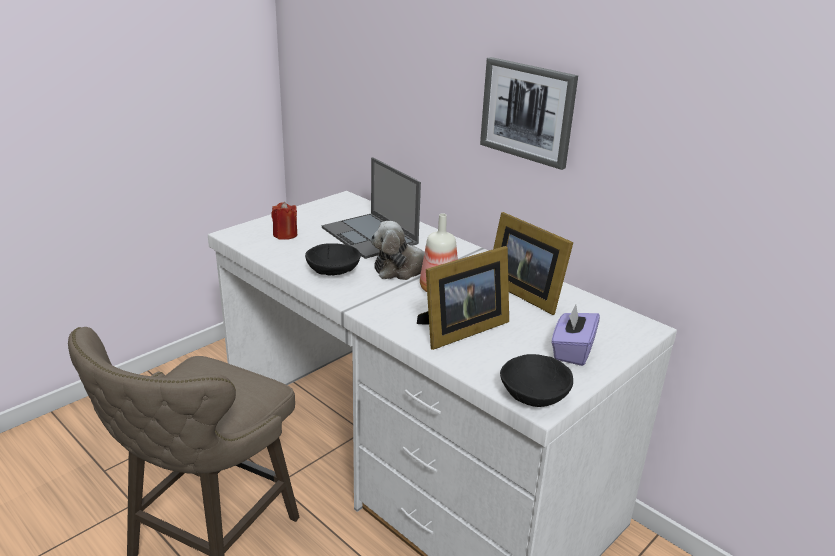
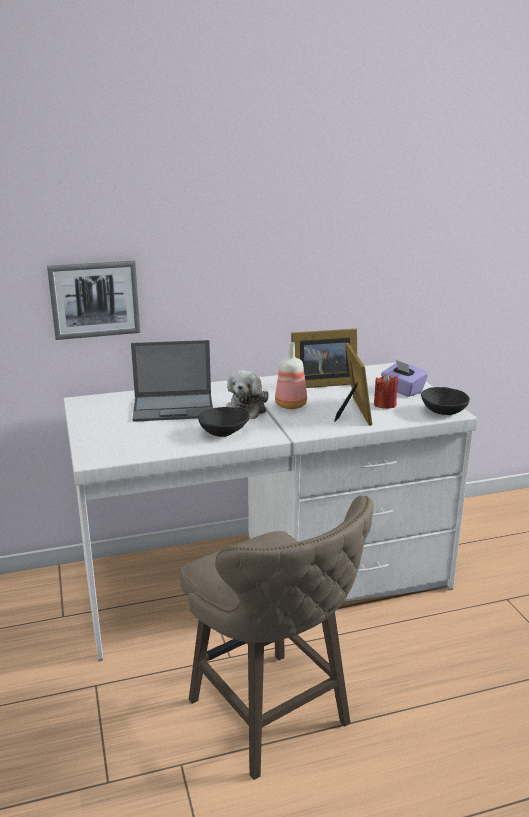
camera: 60 degrees left, 5 degrees down
(285, 235) = (126, 438): red candle -> red candle (385, 405)
(527, 111) = (264, 257): picture -> picture (94, 299)

